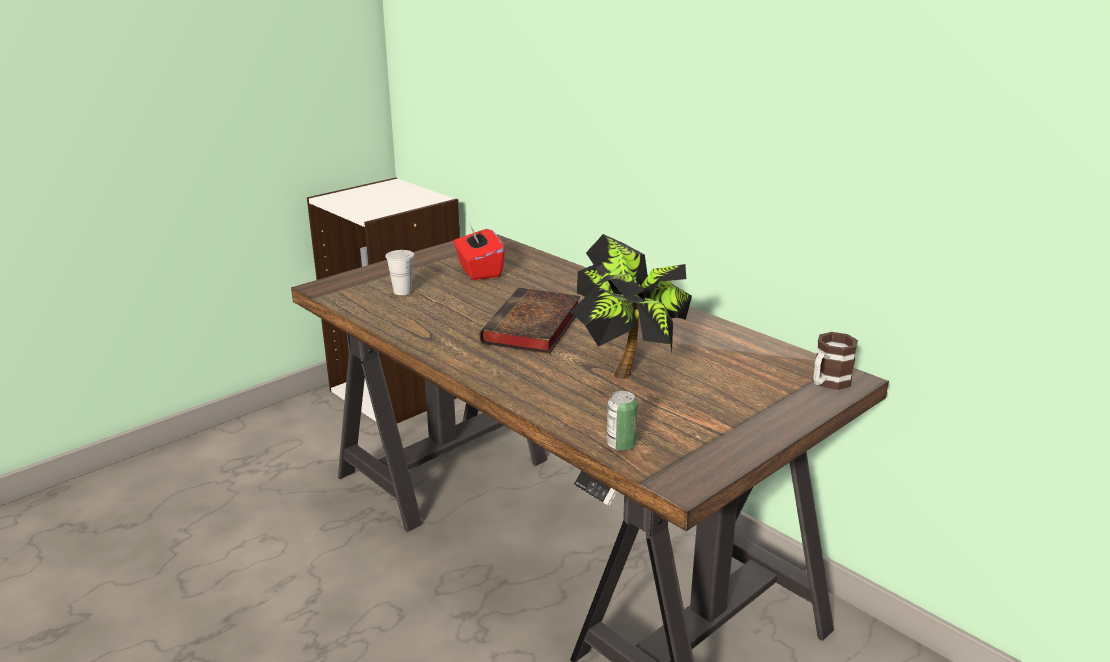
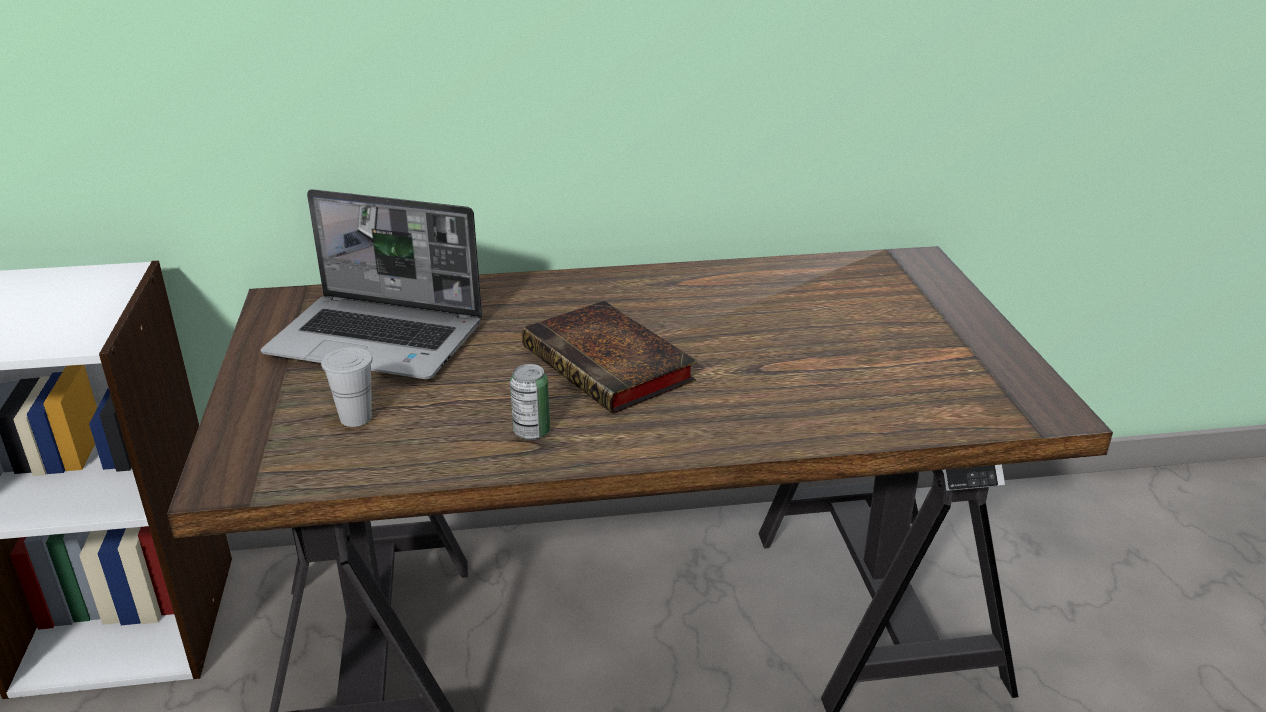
camera: 55 degrees left, 5 degrees up
(479, 271) = (379, 340): red tissue box -> laptop
(621, 445) = (956, 417): can -> can (531, 432)
(630, 367) = (784, 347): potted plant -> none
(827, 383) = (919, 270): mug -> none

